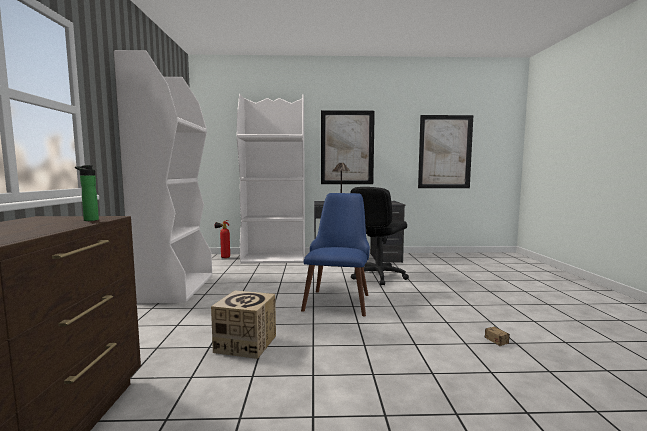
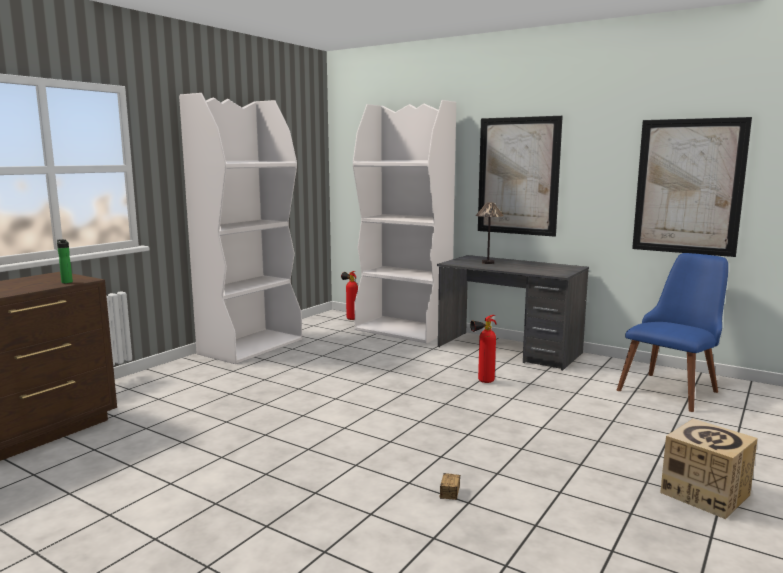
camera: 35 degrees right, 5 degrees up
(245, 344) = (218, 416): cardboard box -> cardboard box (705, 494)
(338, 299) = (377, 397): blue chair -> blue chair (673, 388)
(378, 276) = (482, 382): black office chair -> fire extinguisher

